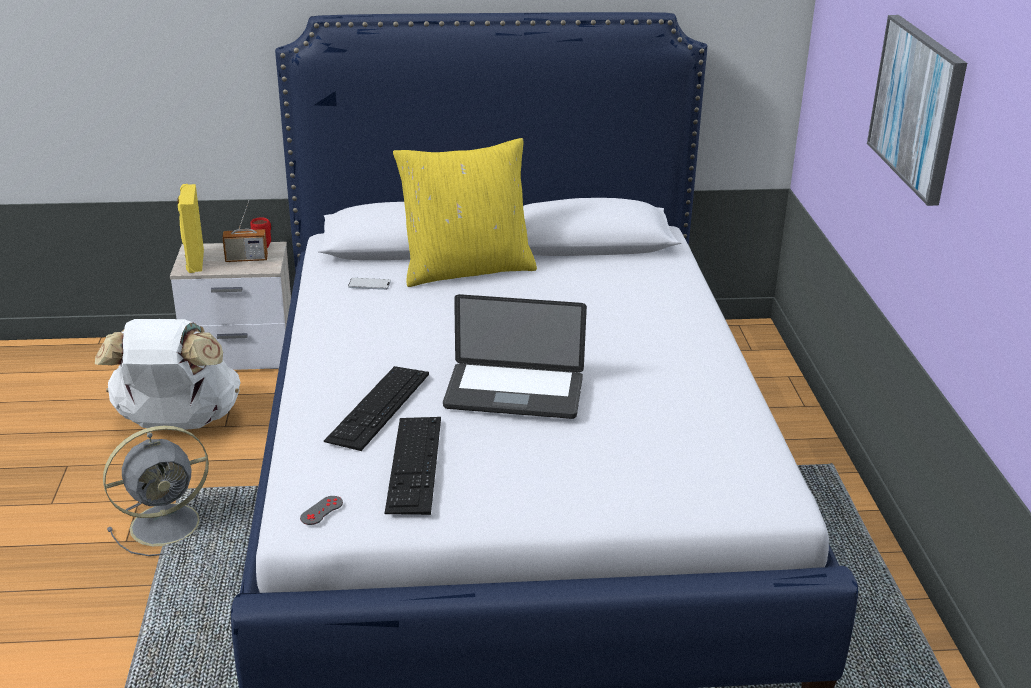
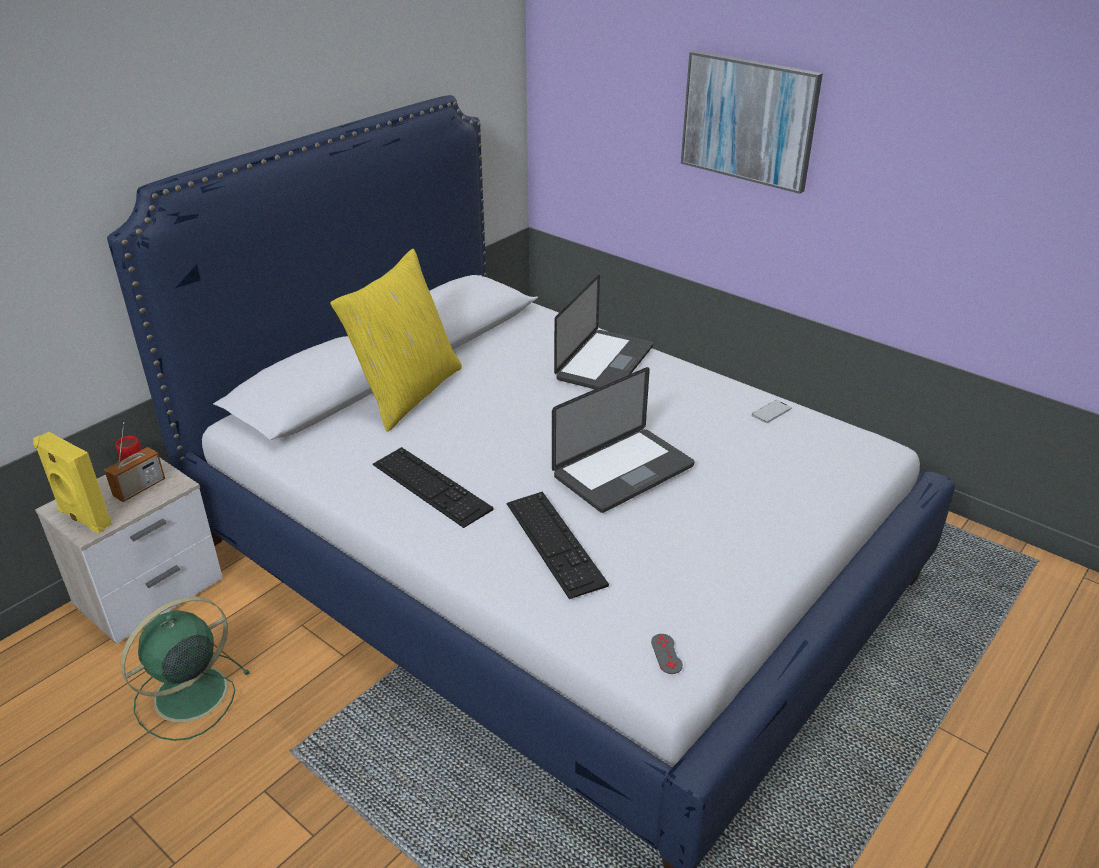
camera: 45 degrees left, 5 degrees up
(168, 524) = (329, 789): grey fan -> none
(177, 423) = (188, 696): white backpack -> green fan
(369, 285) = (352, 447): phone -> phone (771, 412)
(414, 464) = (662, 569): keyboard -> keyboard (431, 486)
(656, 318) = (604, 363): none -> laptop

